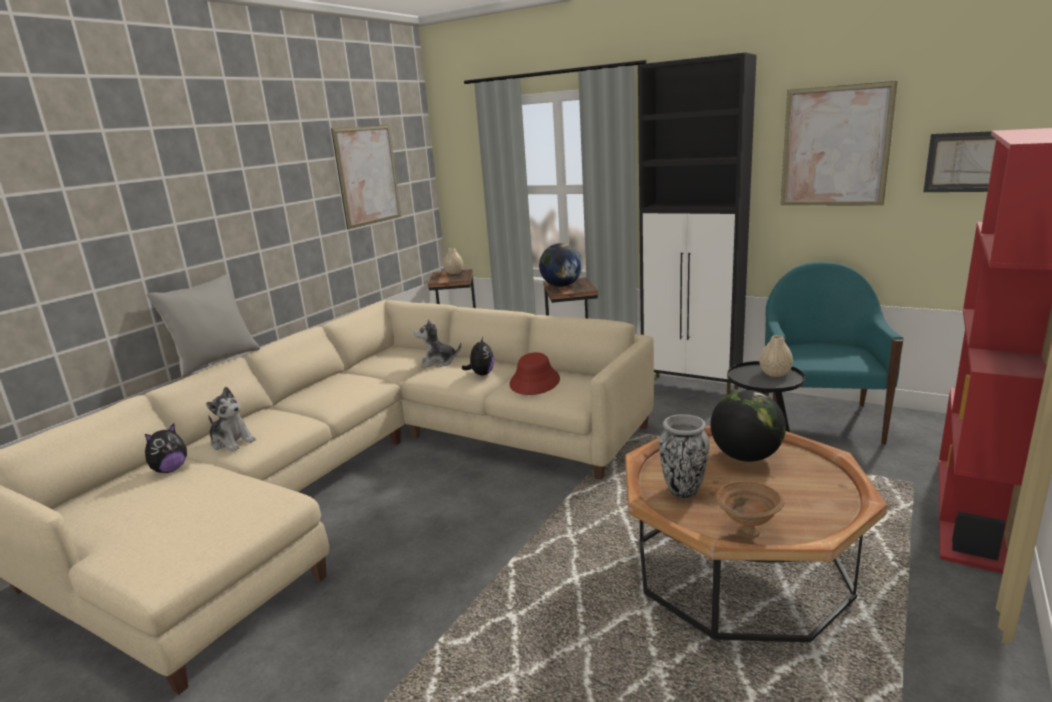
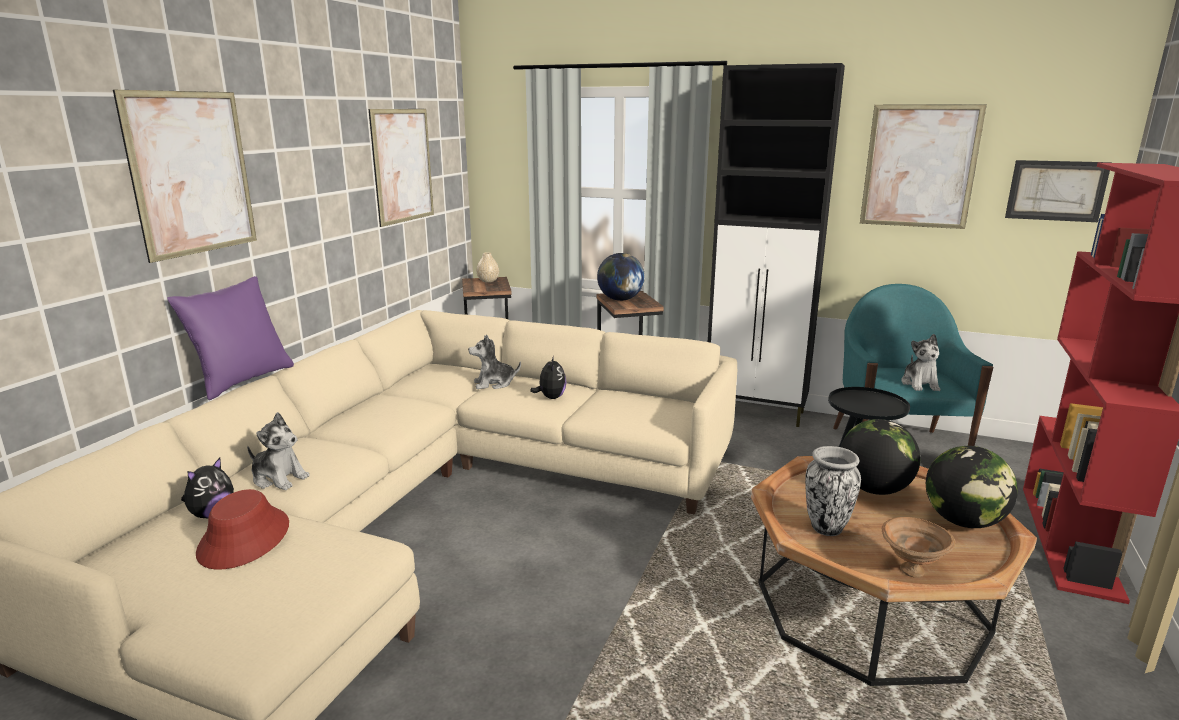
camera: 10 degrees left, 0 degrees up
(165, 191) = (192, 173): none -> picture
(215, 361) = (243, 380): grey pillow -> purple pillow
(535, 382) = (616, 407): red hat -> red hat (244, 538)
(775, 374) = (876, 400): beige vase -> none
(821, 488) = (963, 521): none -> globe
(835, 358) = (920, 384): none -> plush toy

